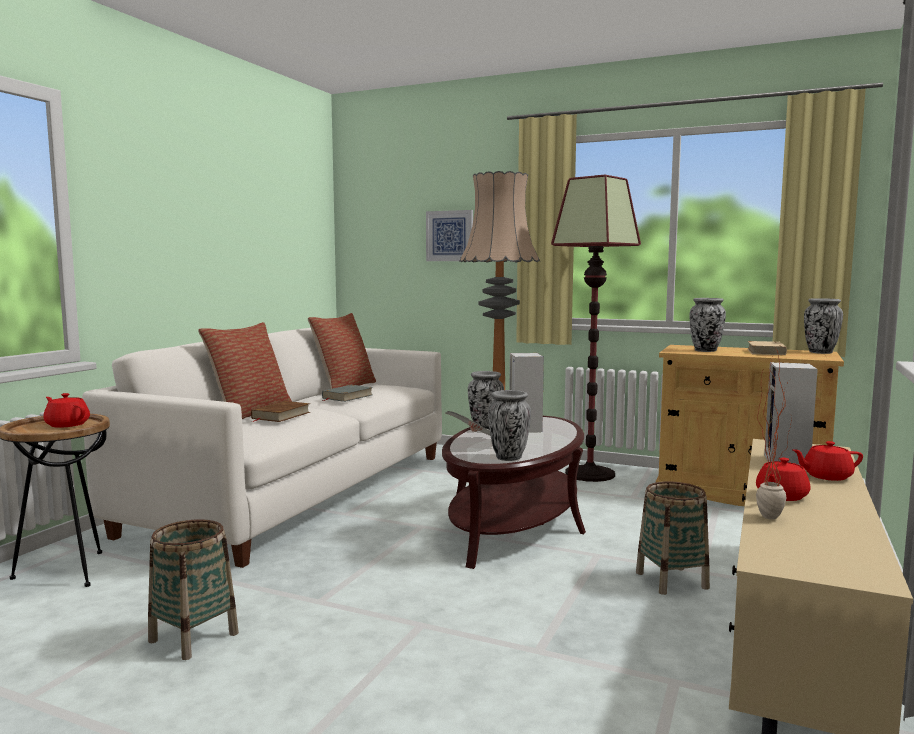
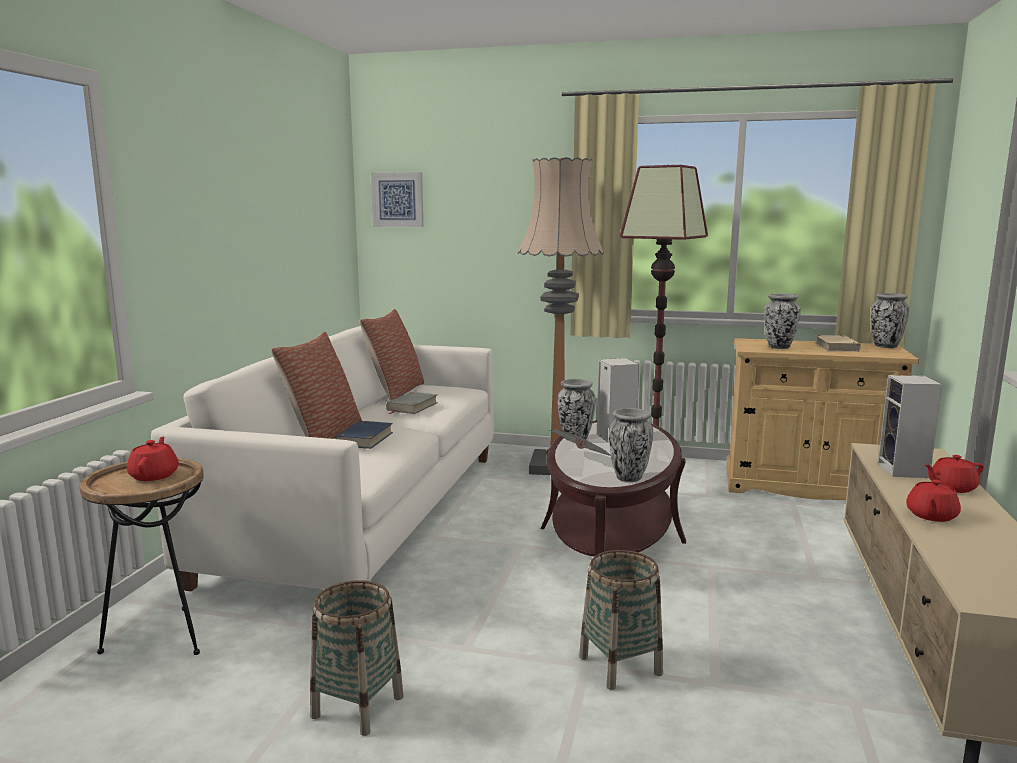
camera: 10 degrees left, 5 degrees up
(67, 424) = (154, 475): red teapot -> red teapot turned 60 degrees clockwise
(280, 415) = (364, 439): brown book -> blue book
(449, 236) = (492, 220): picture -> picture (398, 199)
(671, 580) = (795, 590): basket -> basket (620, 665)
(769, 514) = (938, 540): potted plant -> none

